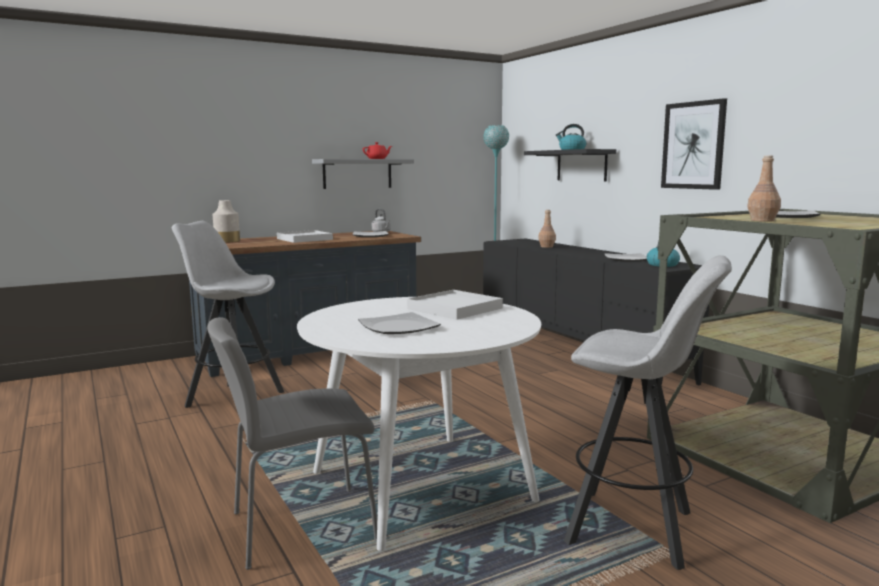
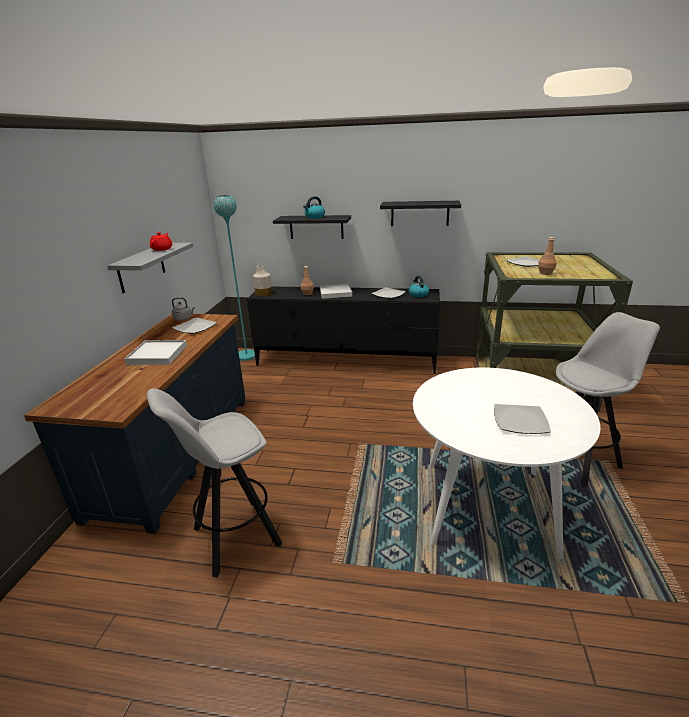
camera: 50 degrees left, 15 degrees up
(227, 241) = (86, 391): beige vase -> beige vase (263, 293)
(297, 527) = (511, 585): grey chair -> none
(454, 308) = (478, 386): white tray -> white tray (335, 293)
(693, 145) = (420, 213): picture -> black shelf

